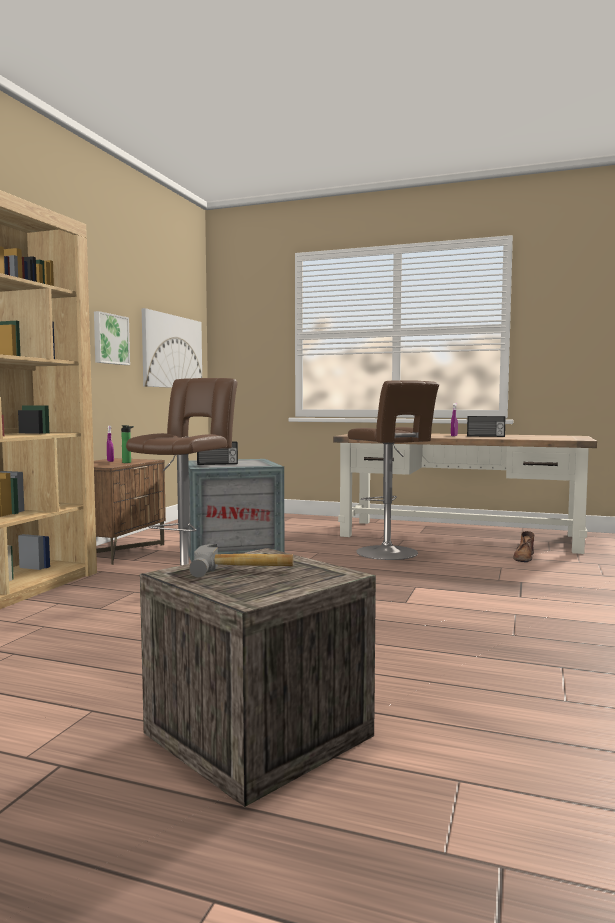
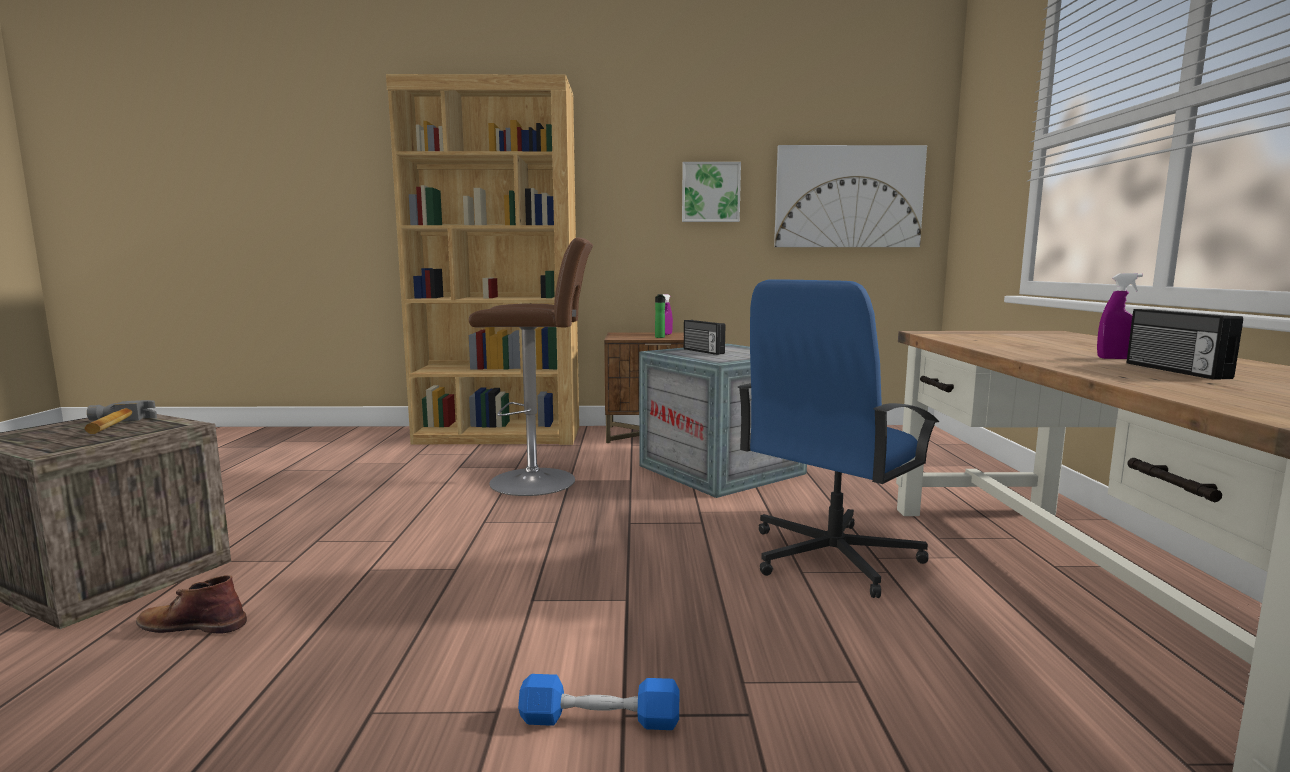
camera: 70 degrees right, 5 degrees up
(389, 553) = (830, 557): brown stool -> blue office chair
(523, 600) = (600, 720): none -> blue dumbbell
(524, 557) = (1014, 714): brown boot -> brown boot (192, 624)

